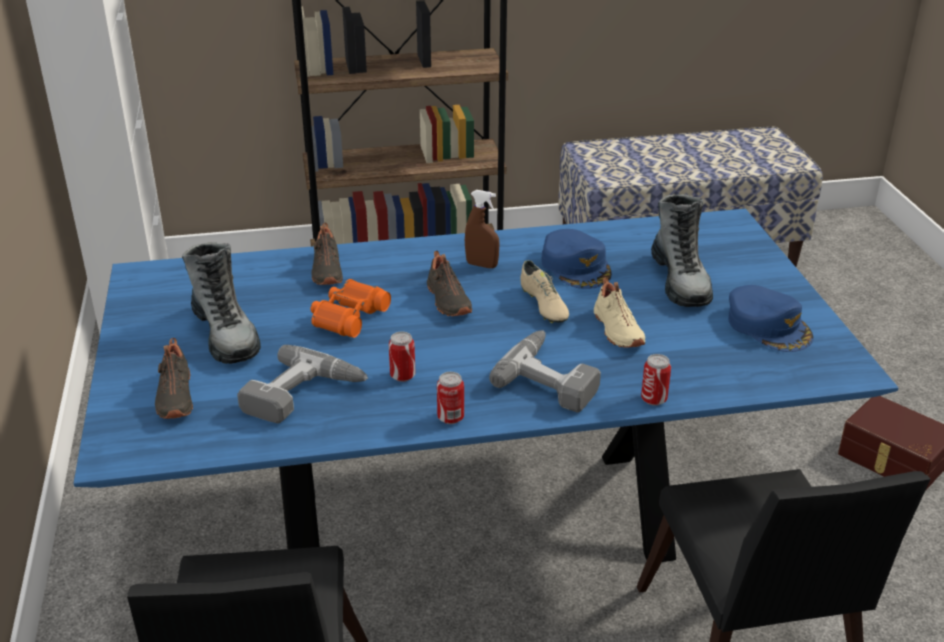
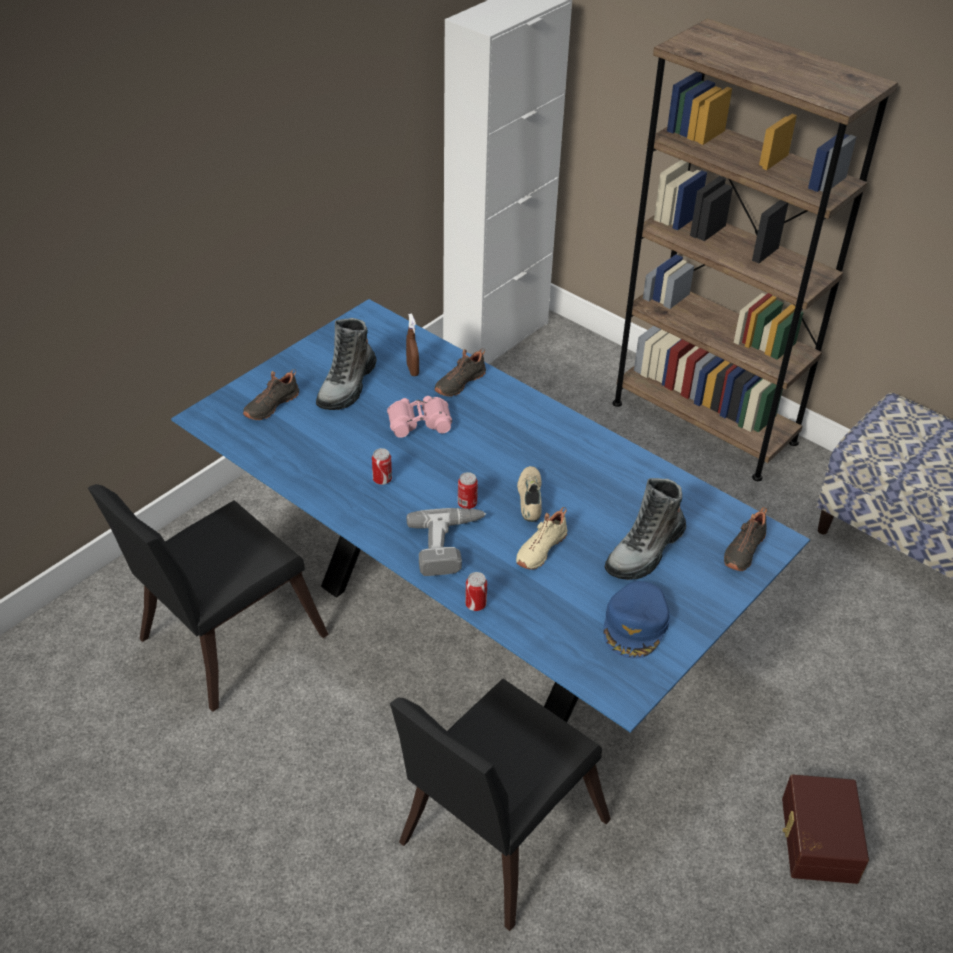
camera: 50 degrees right, 10 degrees up
(304, 396) = (321, 452): power drill -> none
(348, 316) = (419, 421): orange binoculars -> pink binoculars
(447, 301) = (485, 453): black shoe -> black shoe (742, 550)
(450, 418) = (361, 523): can -> can (467, 504)
(481, 265) = (548, 444): brown spray bottle -> brown spray bottle (412, 370)
(543, 306) = (530, 499): beige shoe -> beige shoe turned 150 degrees clockwise
(576, 266) = (601, 489): blue cap -> none

